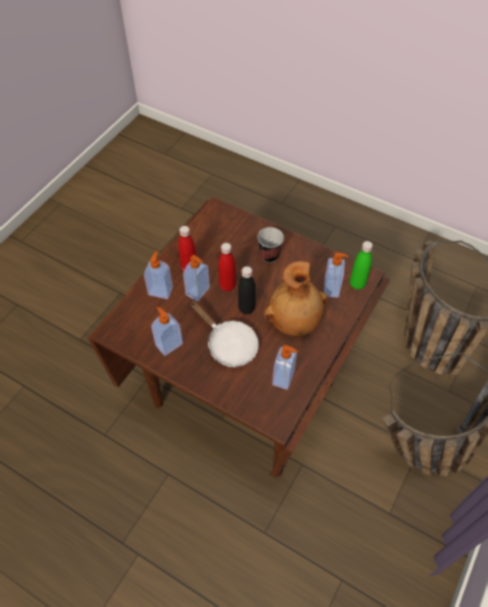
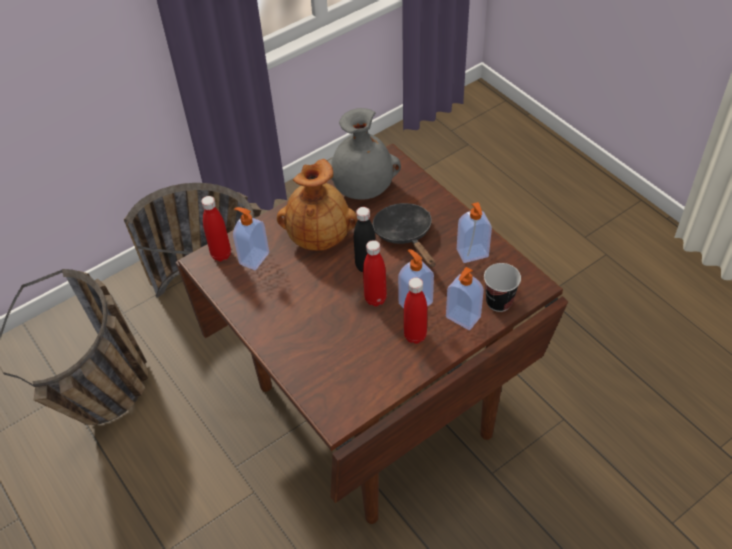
camera: 155 degrees left, 5 degrees down
(228, 344) = (405, 235): white frying pan -> black frying pan
(269, 255) = (302, 321): cup -> cup (499, 302)
(284, 378) = (363, 189): soap dispenser -> grey vase
(357, 284) = (221, 255): green bottle -> red bottle

